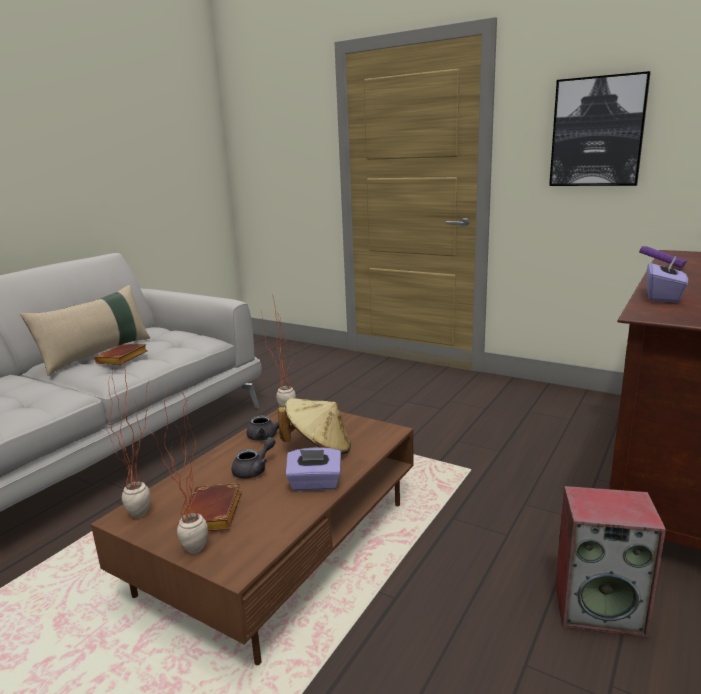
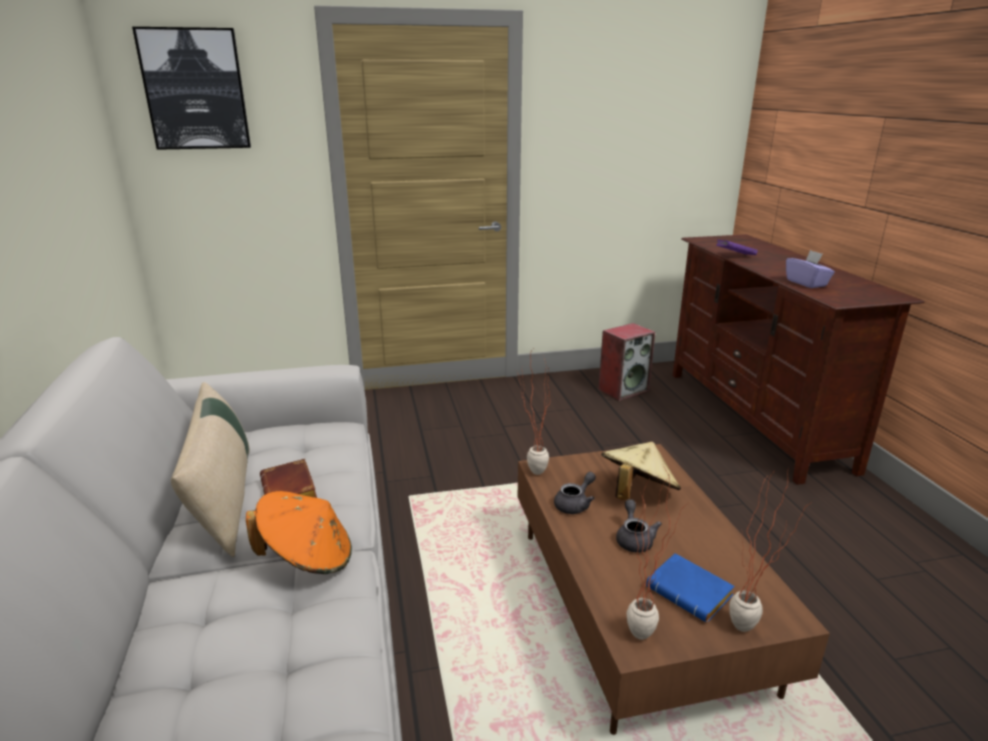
camera: 45 degrees left, 5 degrees up
(64, 387) = (307, 558): none -> orange hat
(214, 515) = (691, 593): brown book -> blue book
(315, 484) = (698, 524): purple tissue box -> none
(597, 132) = (617, 134): picture -> picture (195, 90)
(599, 609) = (850, 522): speaker -> speaker (623, 390)

